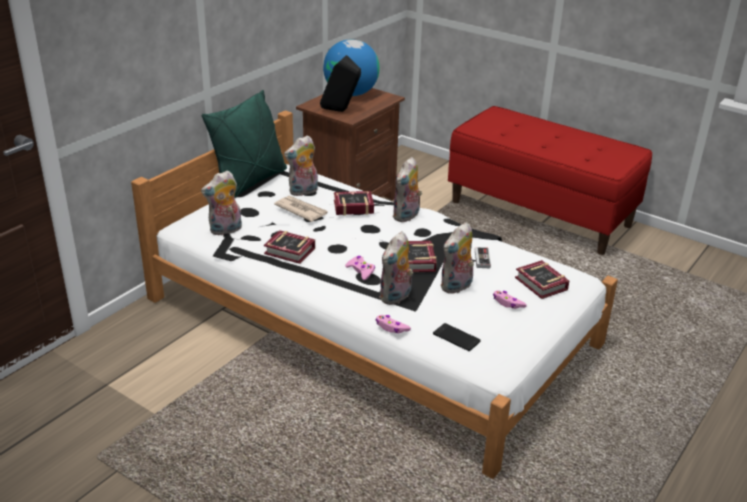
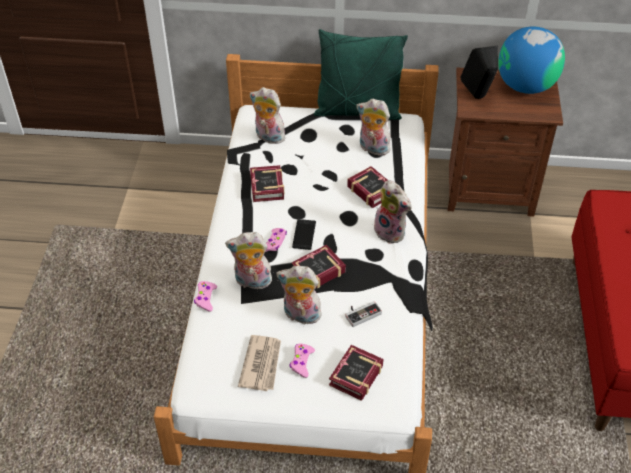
camera: 60 degrees right, 15 degrees up
(301, 210) = (335, 162): newspaper -> newspaper (261, 364)
(407, 216) = (391, 232): plush toy -> plush toy turned 135 degrees counterclockwise
(456, 337) = (221, 346): phone -> phone (304, 234)

